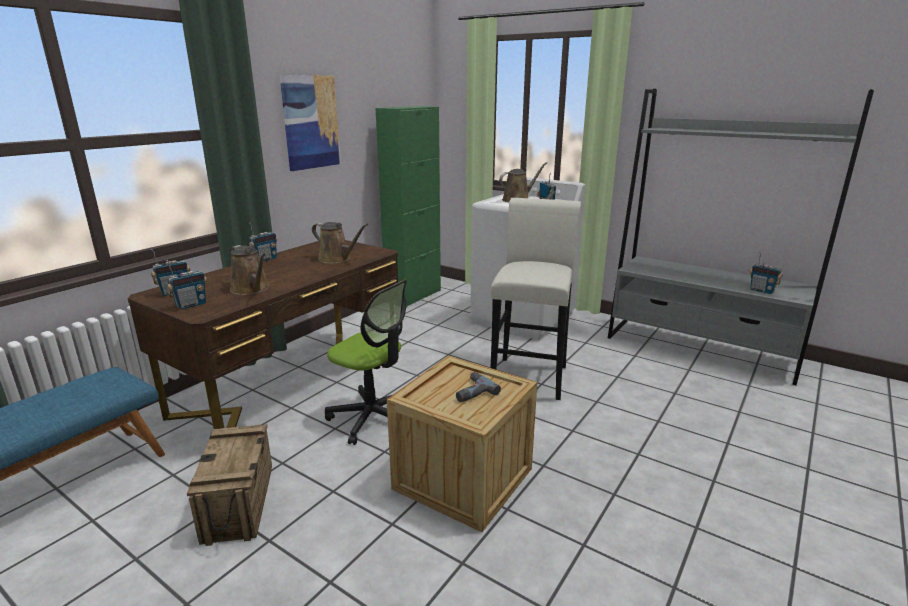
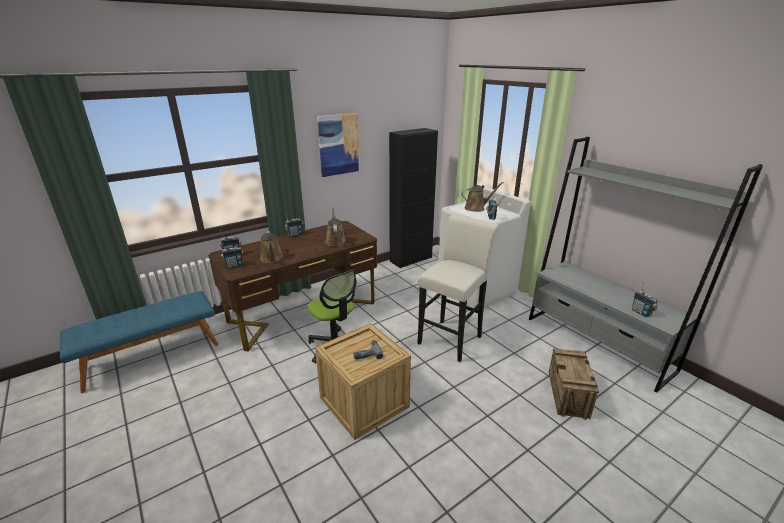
camera: 20 degrees right, 5 degrees up
(240, 503) = (239, 384): crate -> crate (568, 394)
(337, 259) = (335, 241): brown watering can -> brown watering can turned 150 degrees counterclockwise
(413, 296) = (411, 259): green cabinet -> black cabinet

